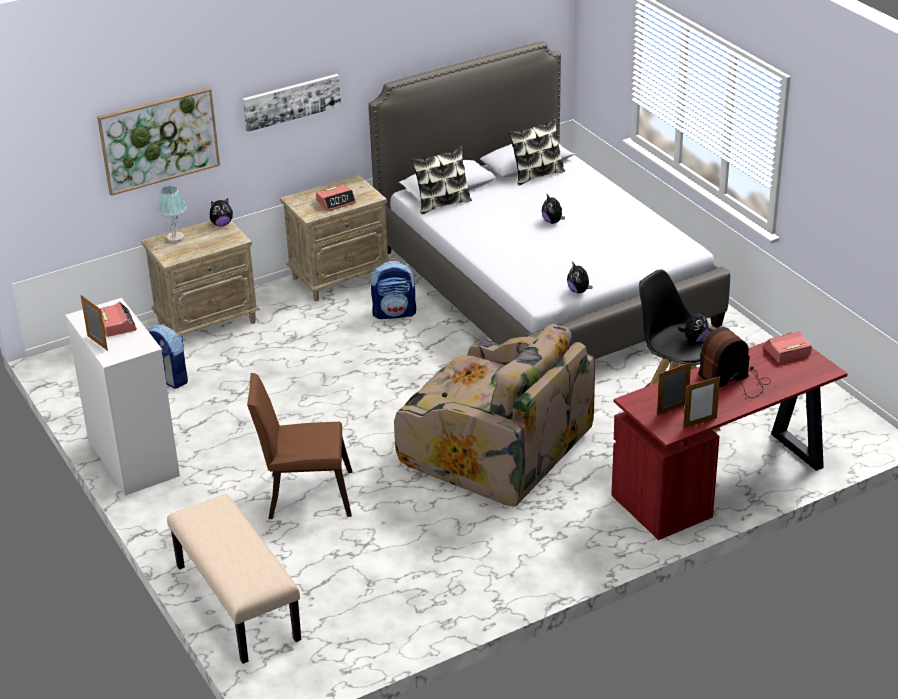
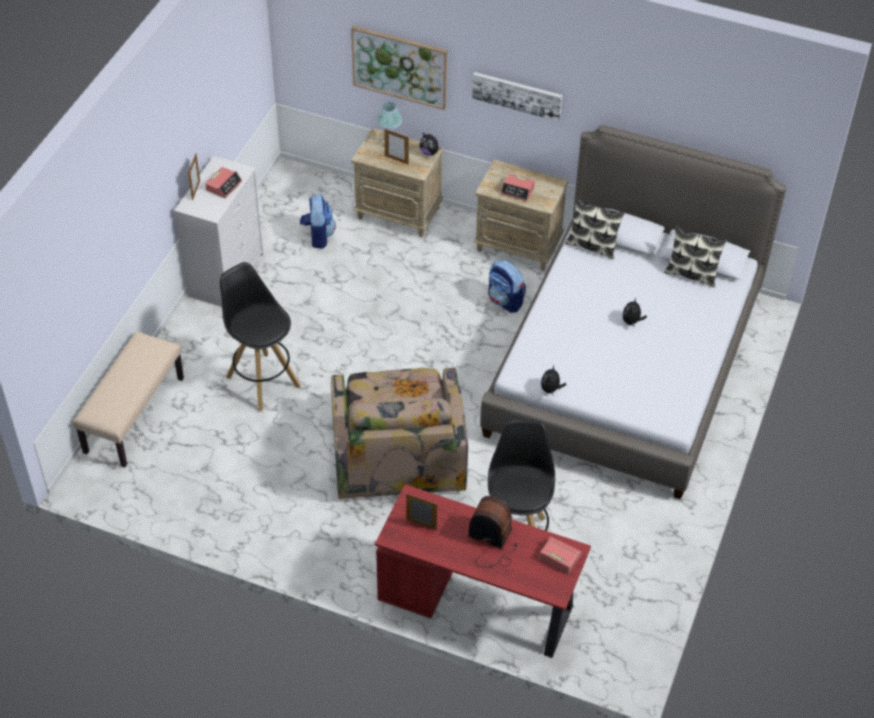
camera: 50 degrees right, 15 degrees up
(304, 494) = (262, 380): brown chair -> black stool
(694, 339) = (526, 491): plush toy -> none
(700, 422) = (418, 549): picture frame -> picture frame (396, 160)

